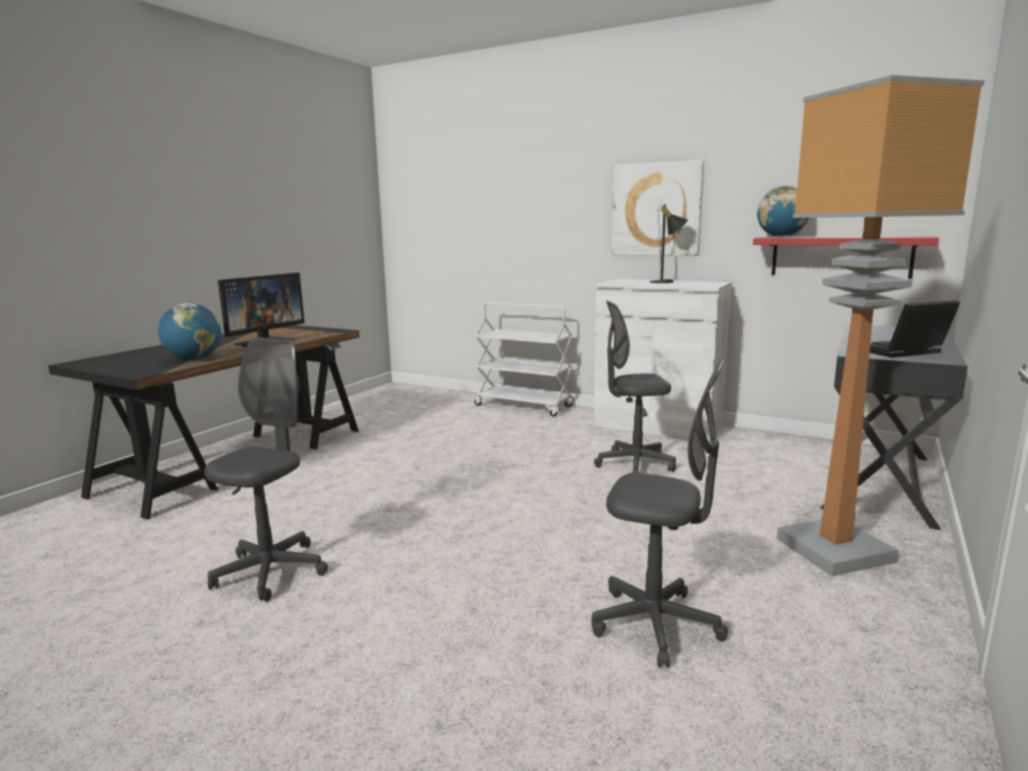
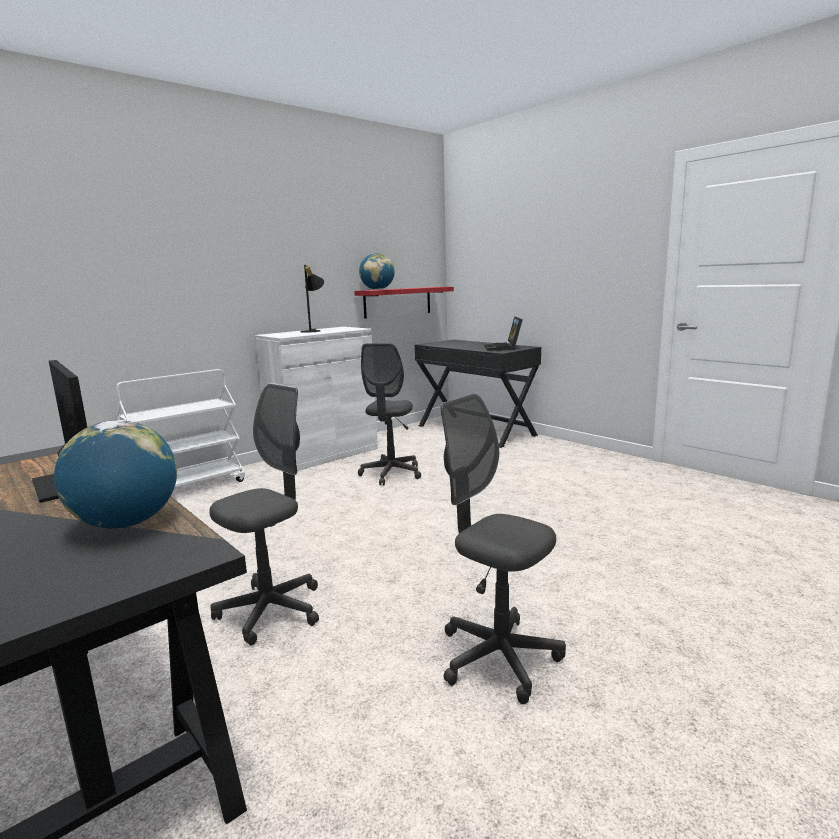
camera: 70 degrees left, 0 degrees up
(655, 624) = (618, 508): grey office chair -> grey office chair (271, 611)
(656, 209) = (279, 269): picture -> none
(837, 550) = (550, 456): floor lamp -> none

